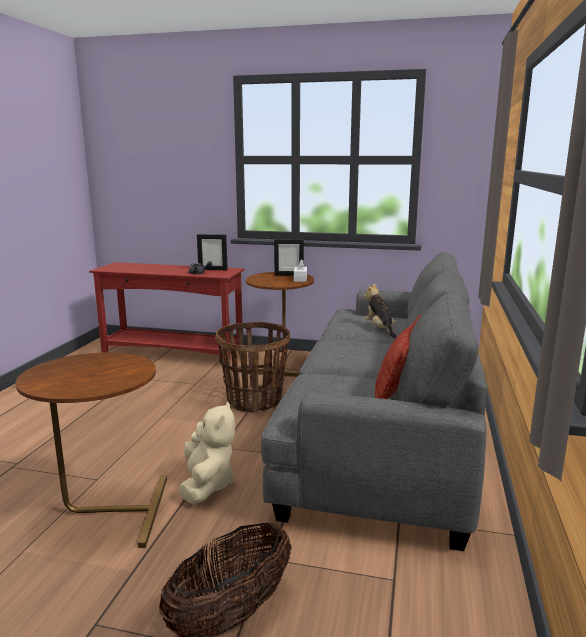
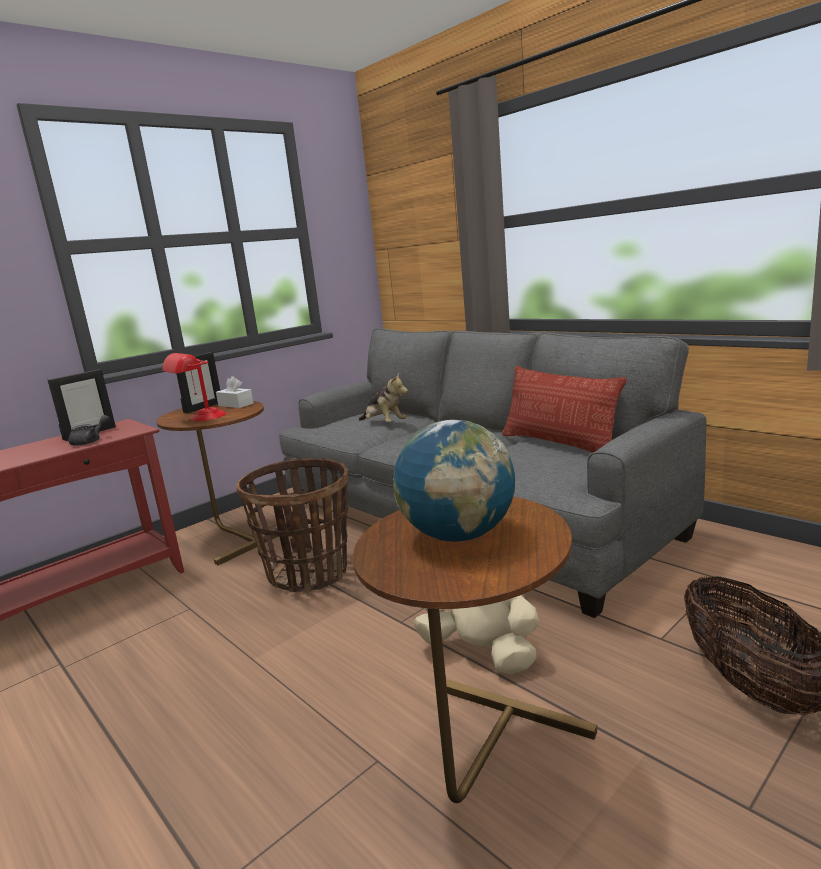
camera: 55 degrees left, 0 degrees up
(90, 371) = (458, 536): none -> globe
(266, 280) = (201, 418): none -> red table lamp
(380, 329) = (384, 424): plush toy -> plush toy turned 150 degrees counterclockwise

